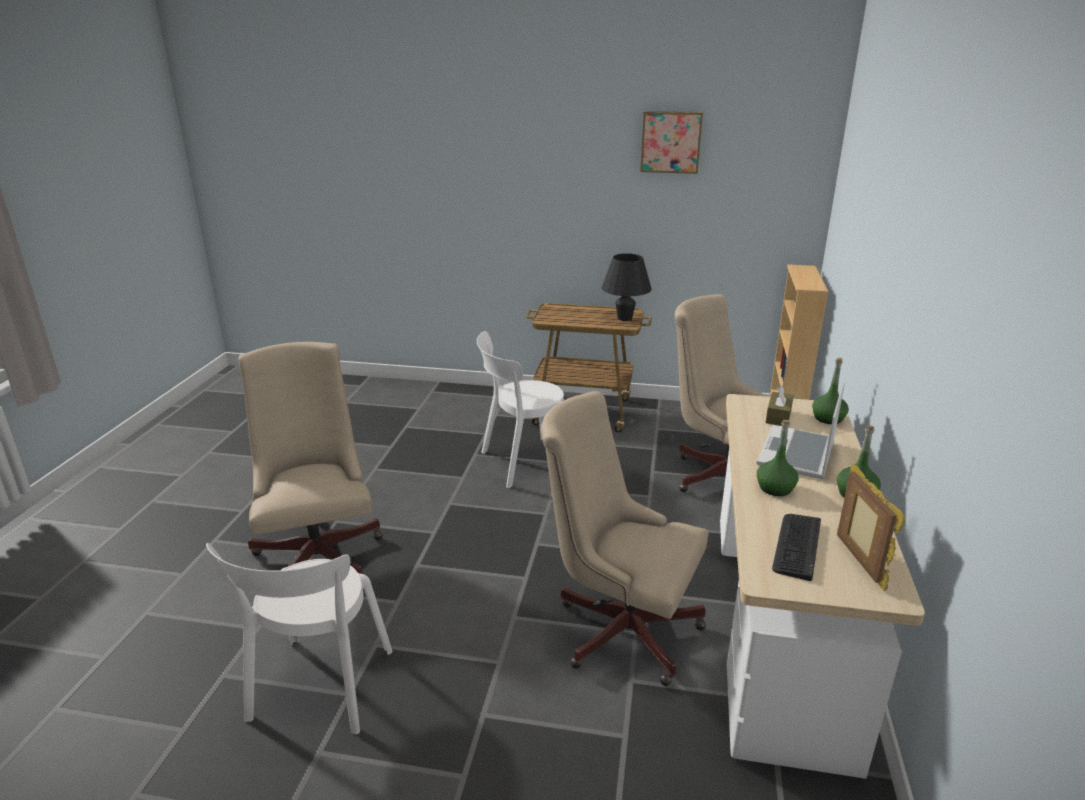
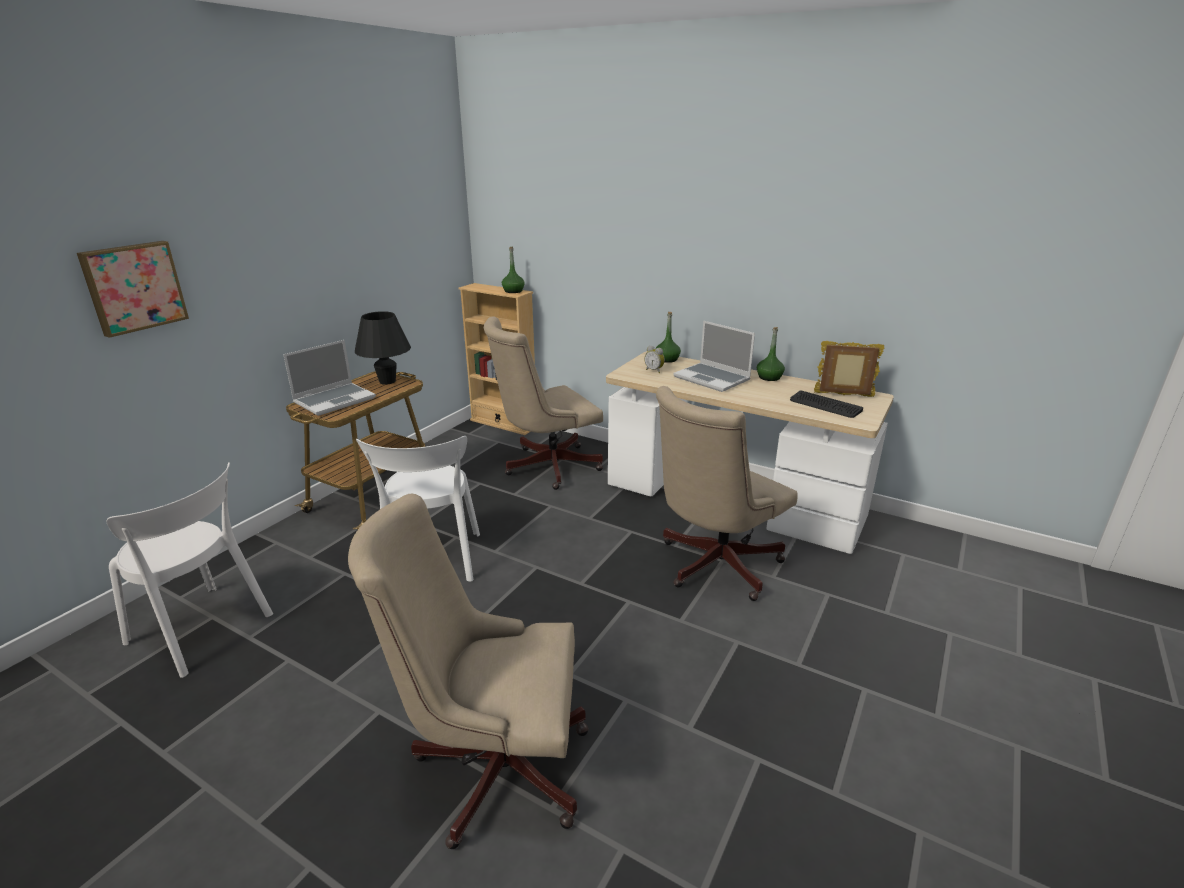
camera: 70 degrees left, 0 degrees up
(319, 689) = (747, 786): white chair -> white chair (203, 630)
(568, 312) = (335, 400): none -> laptop
(671, 142) = (353, 188): picture -> picture (133, 287)
(775, 488) = (754, 394): green bottle -> green bottle (513, 291)
(778, 416) = (654, 370): brown tissue box -> alarm clock

